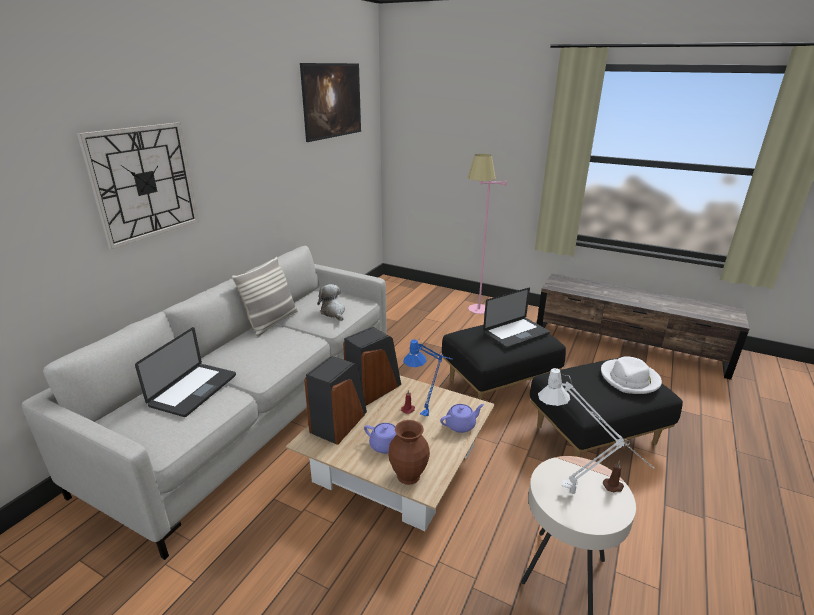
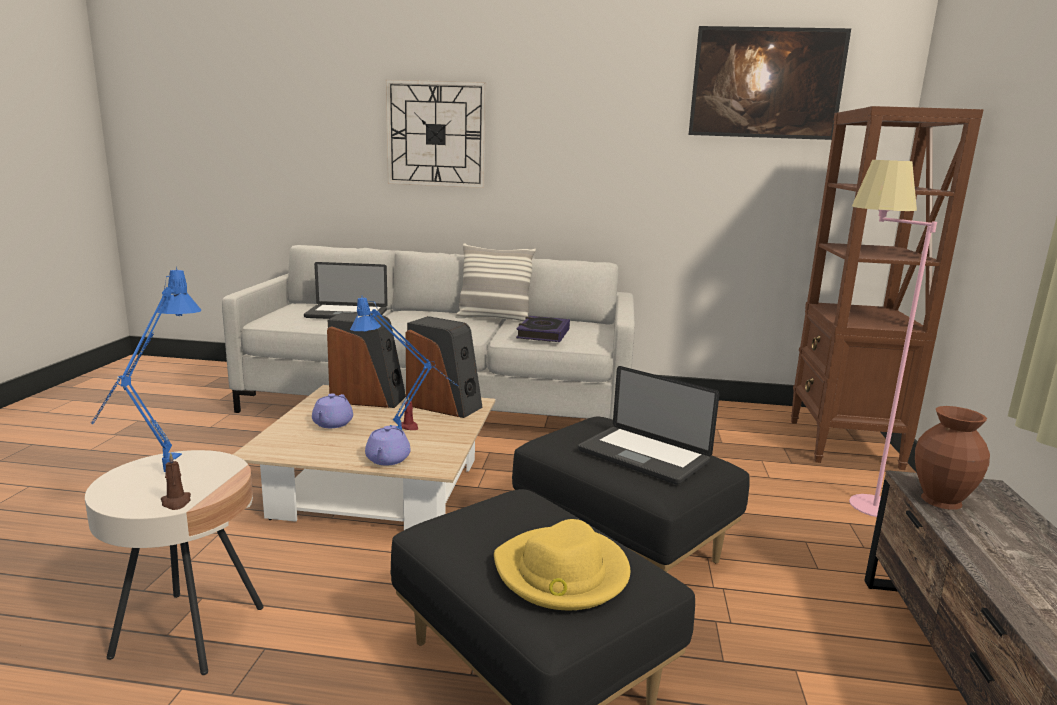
camera: 70 degrees right, 10 degrees down
(333, 312) = (543, 334): plush toy -> book
(408, 476) = (280, 440): brown vase -> brown vase (940, 501)
(417, 292) = (843, 444): none -> brown bookcase
(461, 425) = (387, 460): purple teapot -> purple teapot turned 45 degrees clockwise
(579, 496) = (161, 478): white table lamp -> blue table lamp
(630, 379) = (562, 573): white hat -> yellow hat

